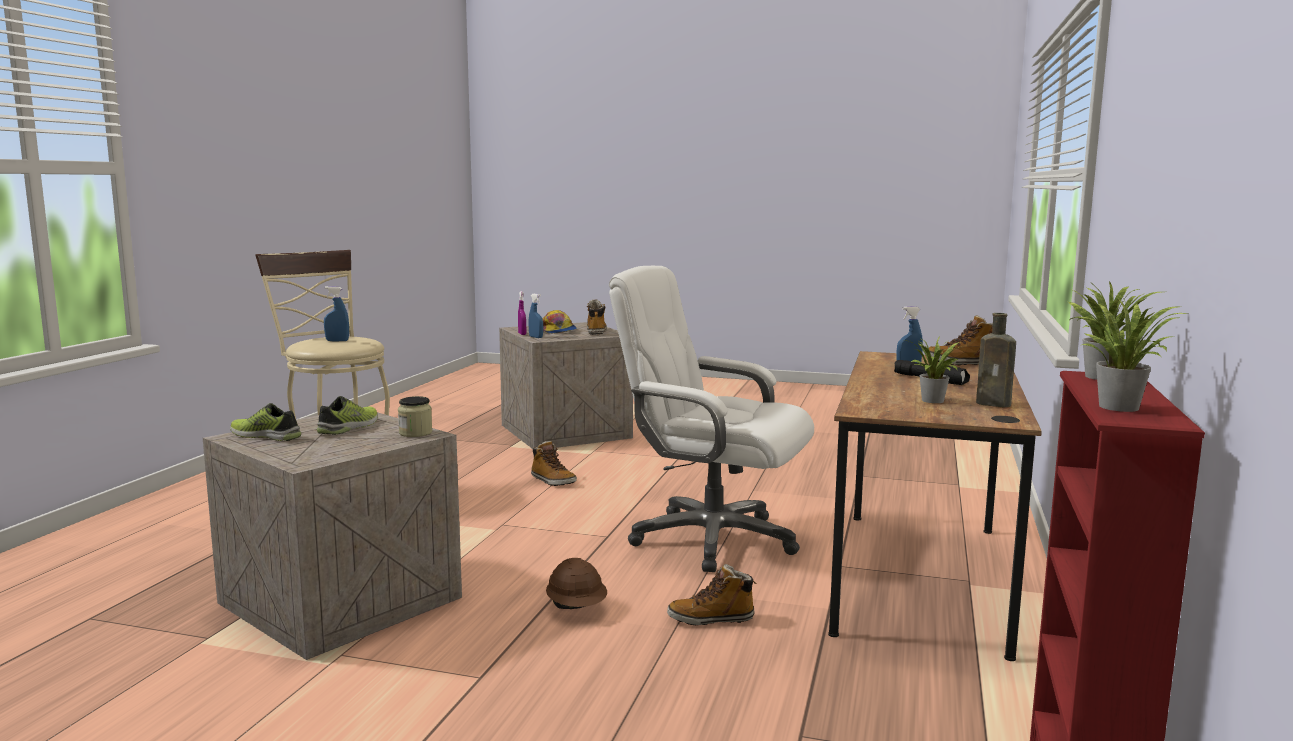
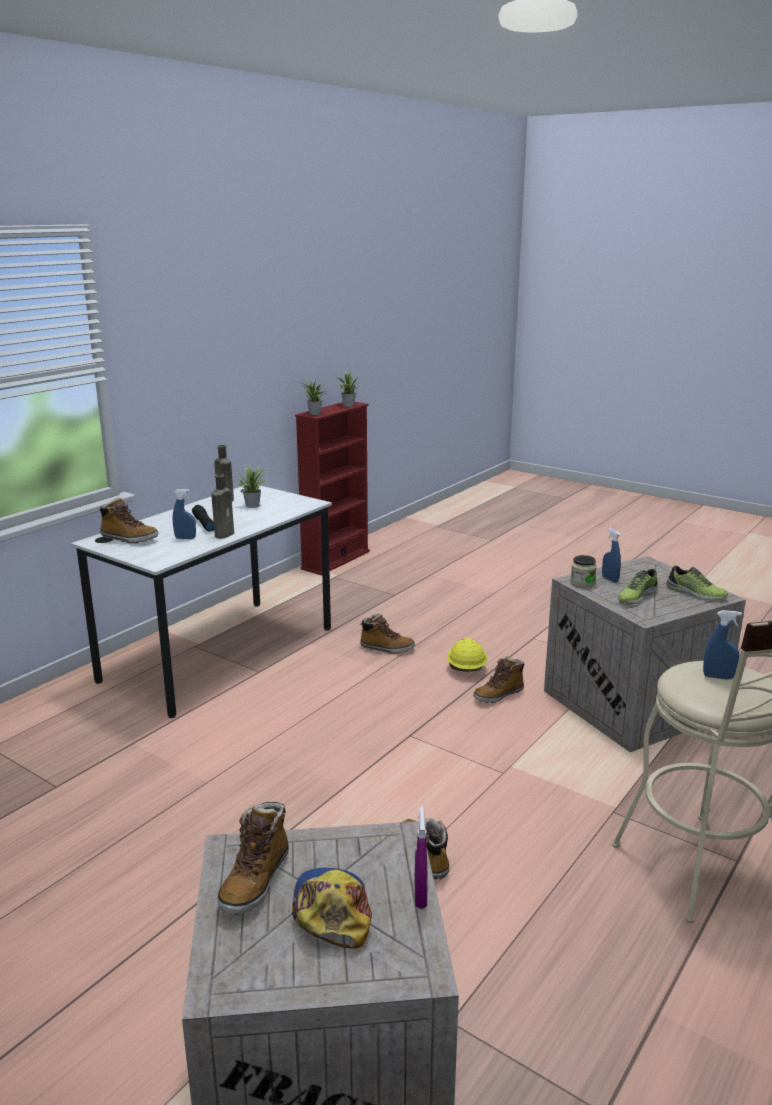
camera: 160 degrees left, 10 degrees up
(522, 584) = (498, 695): none -> boot
(536, 337) = (400, 860): blue spray bottle -> blue spray bottle (609, 579)
(577, 608) = (466, 669): brown hard hat -> yellow hard hat
(711, 539) = (323, 715): white office chair -> none
(876, 374) = (225, 534): none -> brown bottle
(920, 577) = (219, 654): brown desk -> white desk

